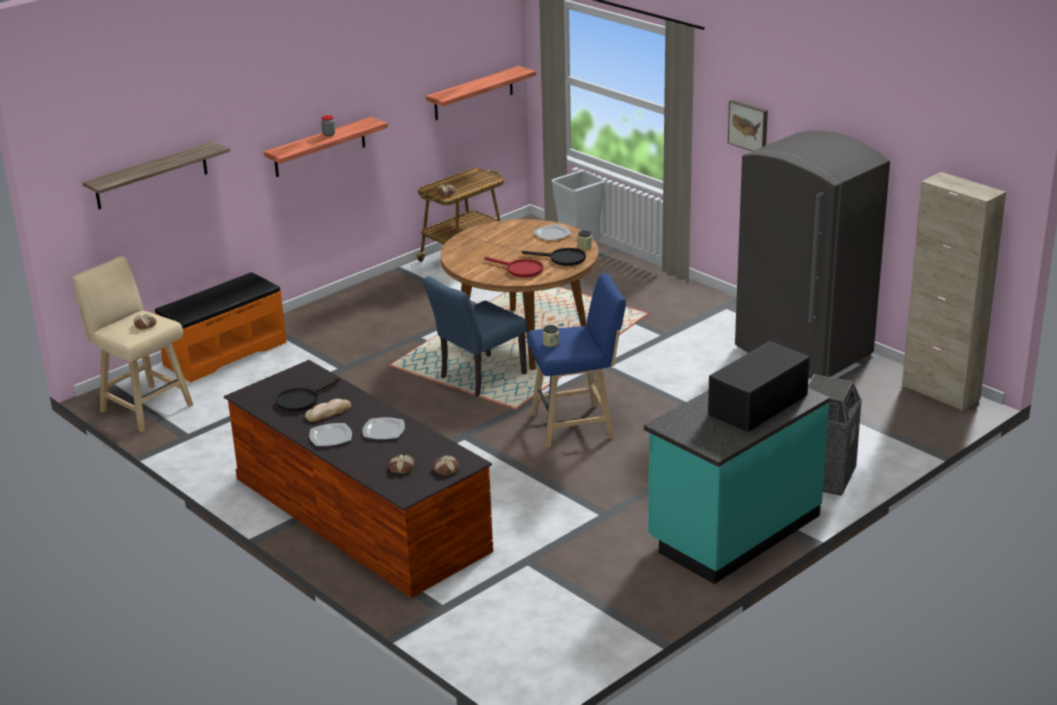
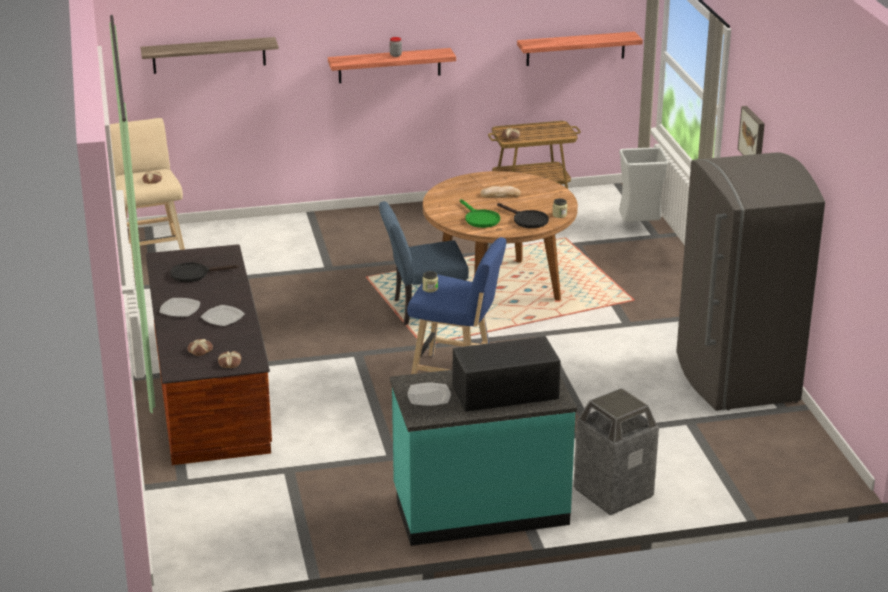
camera: 30 degrees right, 0 degrees up
(225, 353) = (255, 228): orange bench -> none
(328, 412) = (201, 290): bread -> bread (500, 195)
(520, 269) = (479, 219): red frying pan -> green frying pan
(552, 234) = (546, 196): plate -> plate (429, 396)
(940, 392) = (822, 459): beige cabinet -> none

